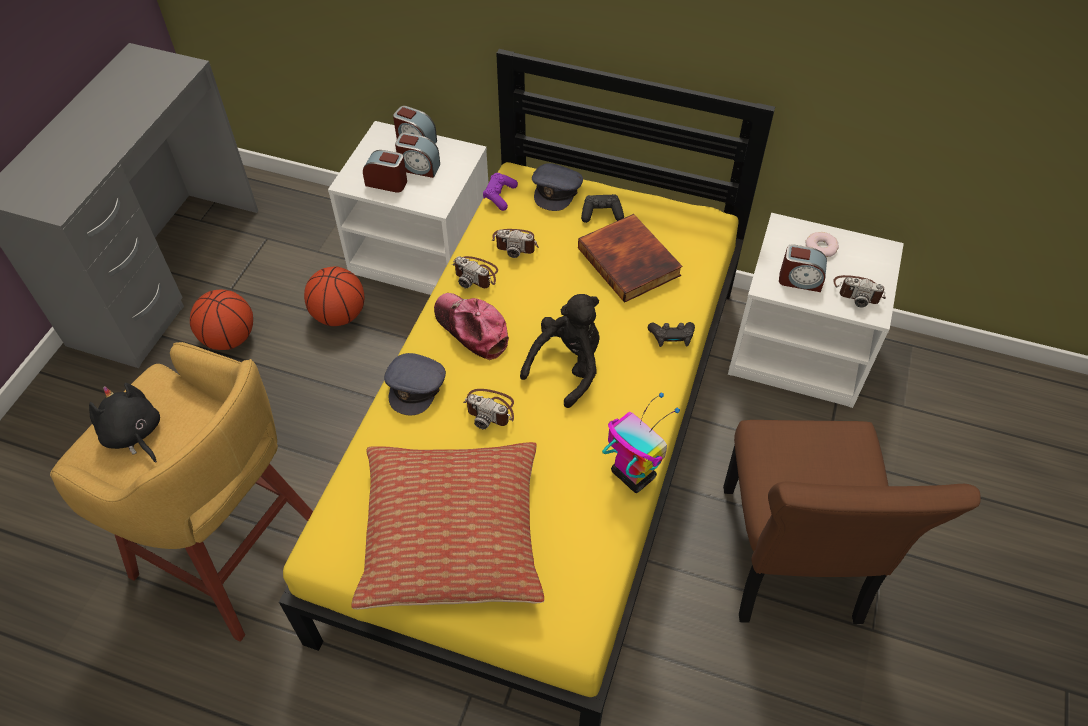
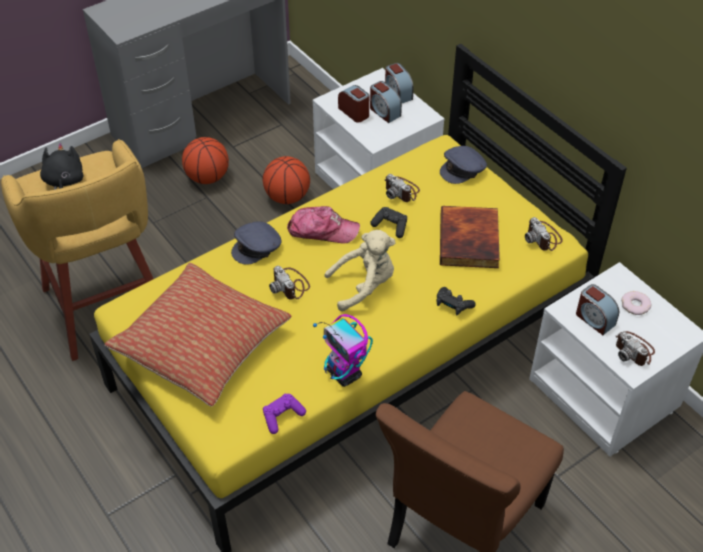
camera: 35 degrees right, 5 degrees down
(471, 329) = (322, 230): cap -> cap turned 105 degrees clockwise
(476, 274) = (357, 197): camera -> camera (543, 237)
(499, 196) = (419, 155): purple game controller -> purple game controller (282, 416)
(567, 366) = (364, 286): black plush toy -> beige plush toy
(601, 214) = (481, 200): black game controller -> black game controller (390, 226)
(632, 474) = (344, 374): toy robot -> toy robot turned 150 degrees clockwise

